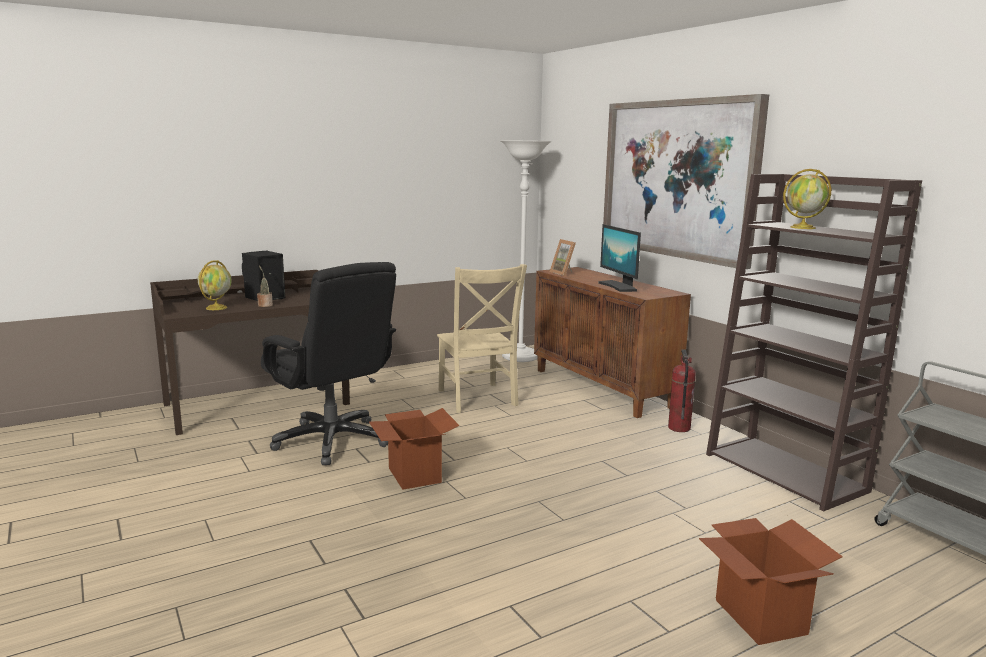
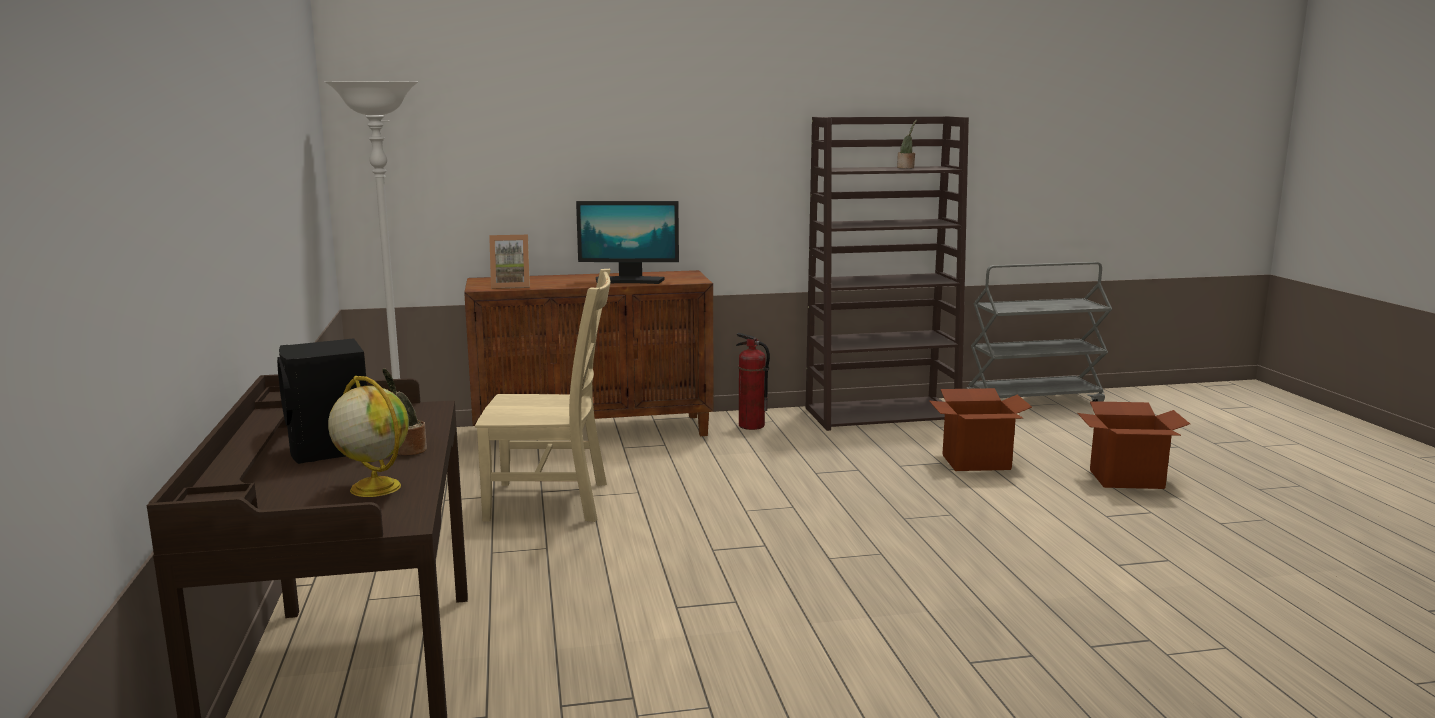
camera: 70 degrees left, 0 degrees up
(332, 441) = (630, 623): black office chair -> none
(414, 475) = (799, 575): cardboard box -> cardboard box (975, 462)
(677, 179) = (654, 130): picture -> none
(803, 227) = (873, 168): globe -> none
(842, 231) = (906, 168): none -> potted plant

